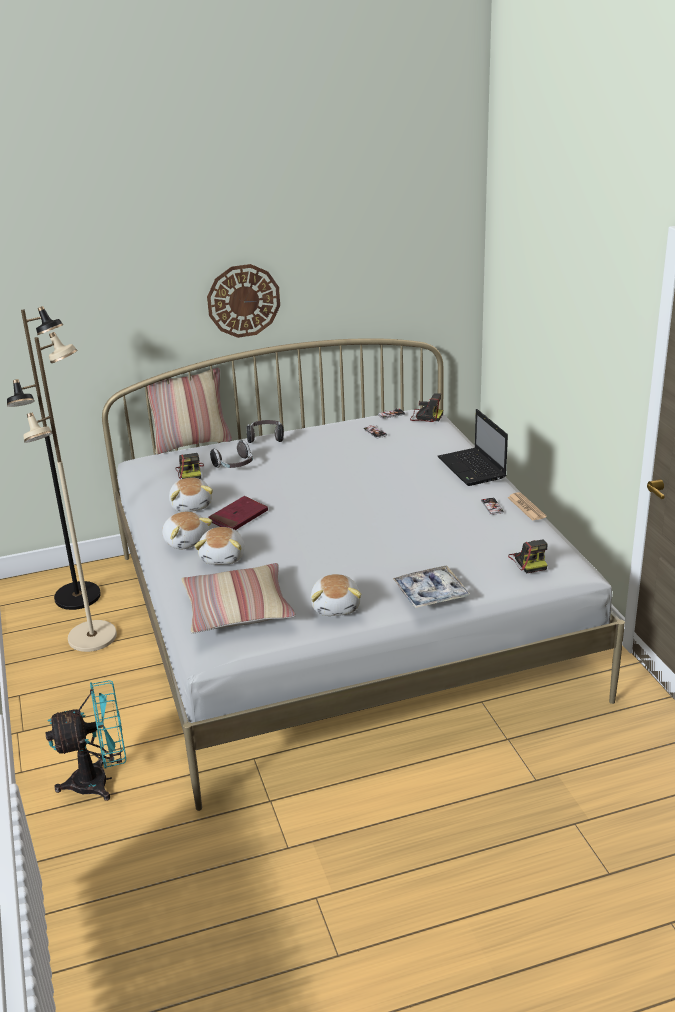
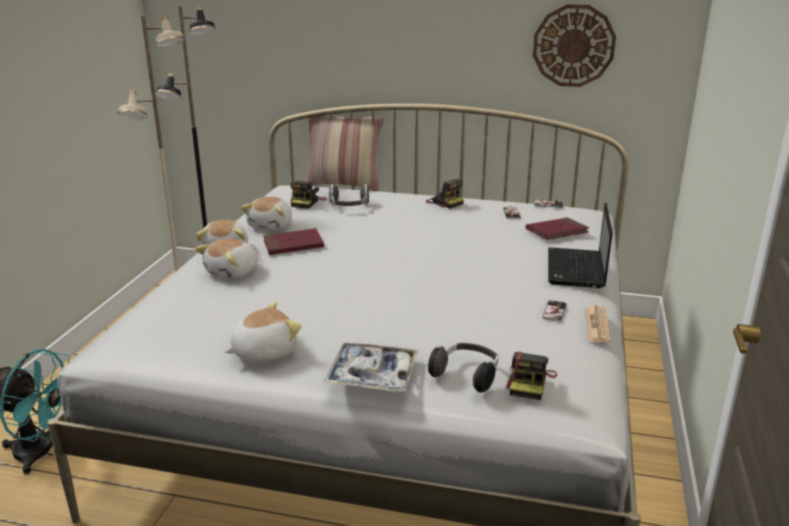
camera: 30 degrees right, 5 degrees down
(238, 609) = (176, 320): pillow -> none
(243, 300) = (415, 50): wall clock -> wall clock (573, 46)
(266, 438) = (406, 194): headphones -> headphones (466, 376)
(336, 606) = (263, 352): plush toy -> plush toy turned 150 degrees counterclockwise
(425, 416) = (581, 214): camera -> camera (444, 202)
(425, 439) = (556, 231): none -> red book

